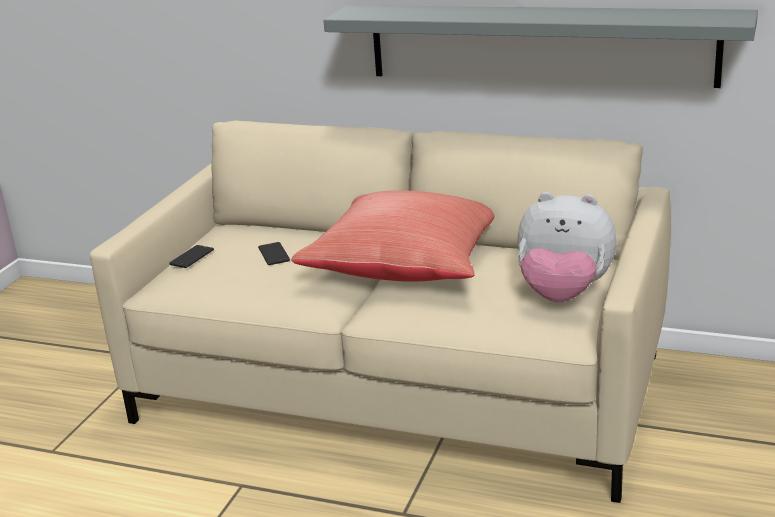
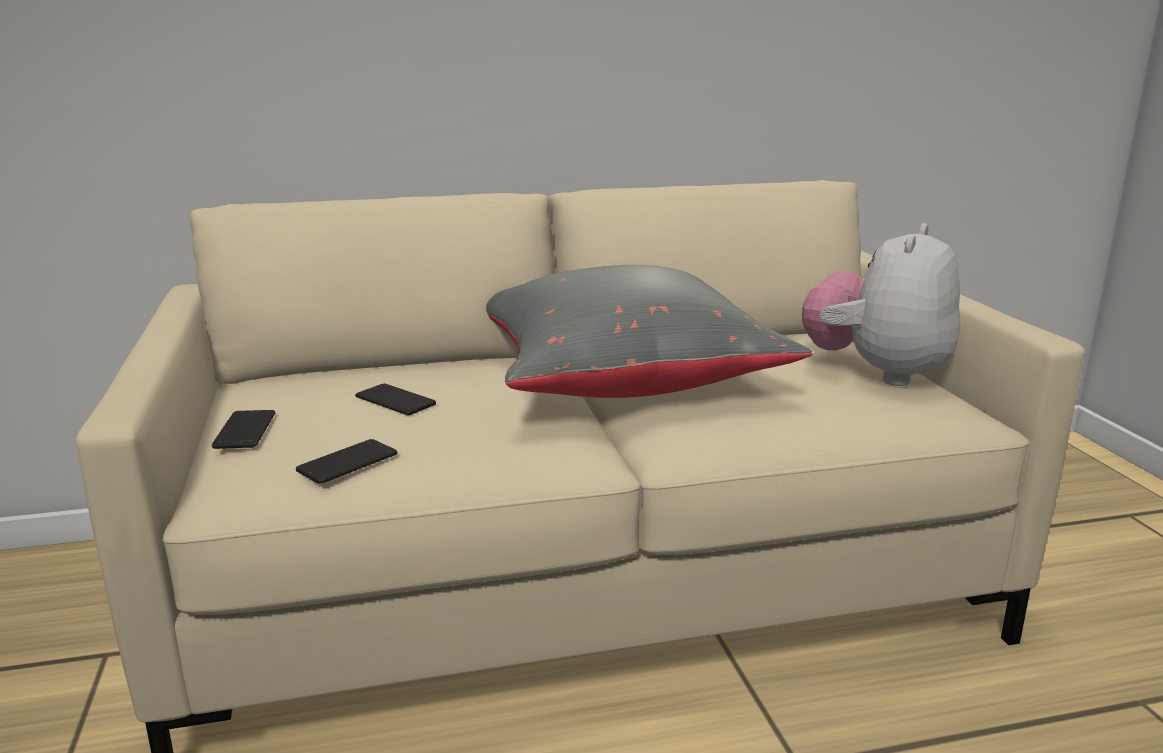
camera: 35 degrees left, 5 degrees down
(213, 286) = (347, 462): none -> phone
(407, 266) = (622, 380): red pillow -> grey pillow
(539, 44) = (695, 64): grey shelf -> none
(563, 294) = (878, 373): plush toy -> plush toy turned 135 degrees clockwise

